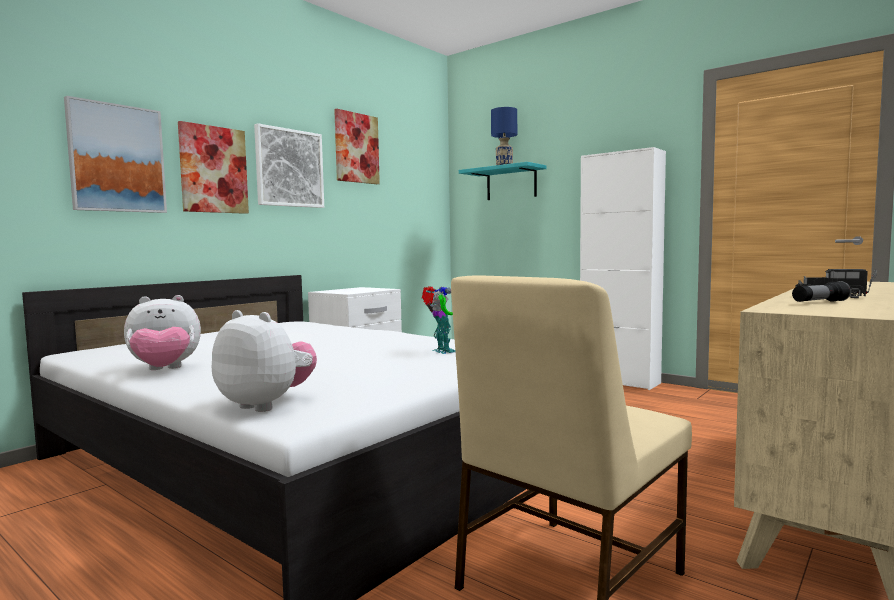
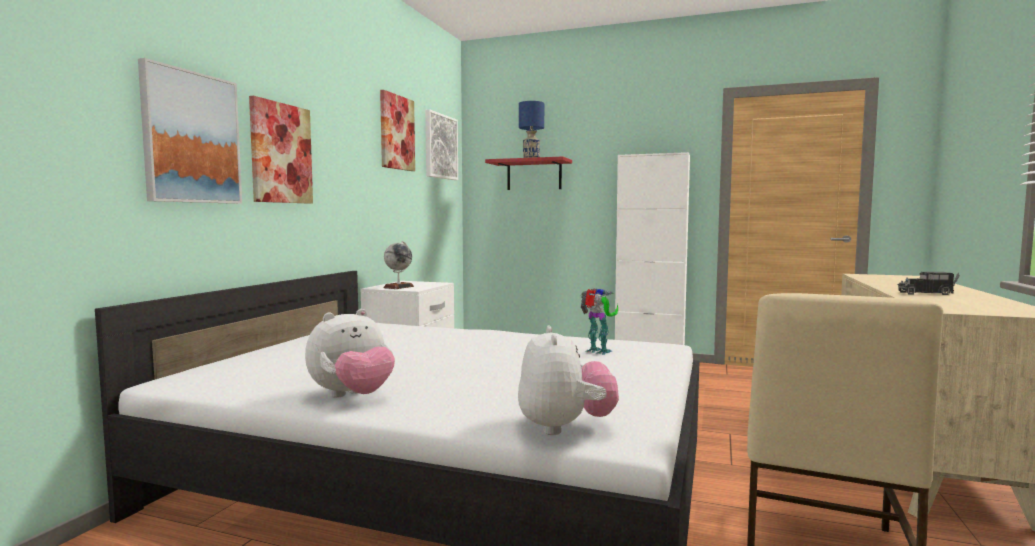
camera: 20 degrees left, 0 degrees up
(266, 405) = (565, 427): plush toy -> plush toy turned 75 degrees clockwise
(289, 168) = (344, 153): picture -> picture (440, 146)
(341, 291) = (398, 287): none -> globe
(511, 183) = (534, 175): turquoise shelf -> red shelf
(819, 302) = (942, 300): flashlight -> none

